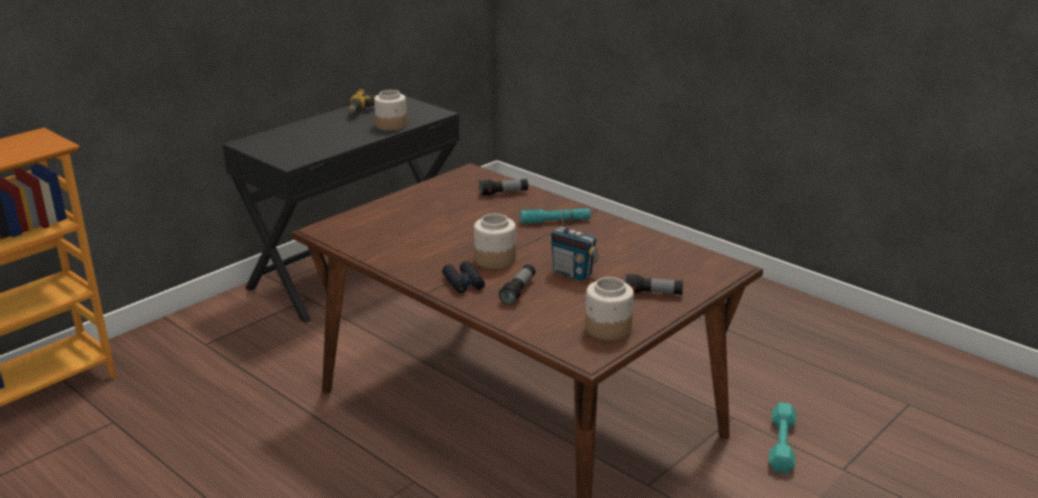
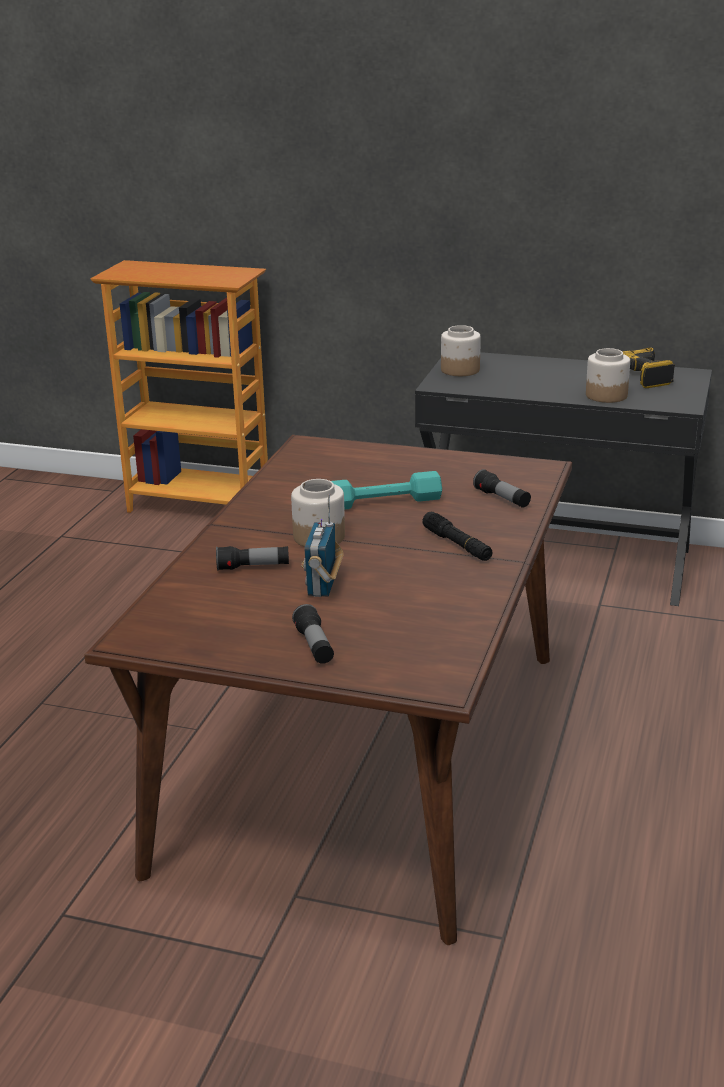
camera: 65 degrees right, 0 degrees up
(464, 283) = (247, 536): black binoculars -> none
(555, 221) = (457, 545): turquoise flashlight -> black flashlight
(608, 329) = (202, 636): jar -> jar (459, 370)
(781, 444) = (473, 1004): turquoise dumbbell -> turquoise dumbbell (382, 502)

